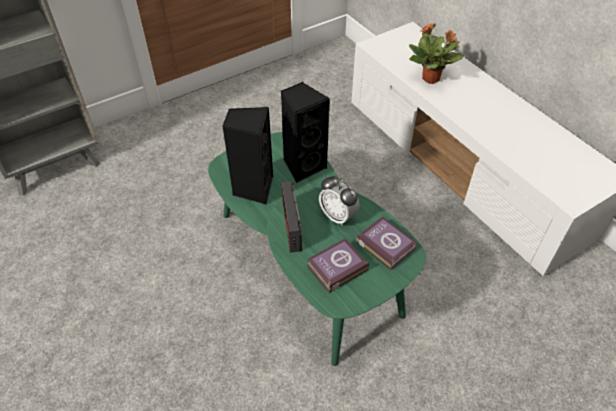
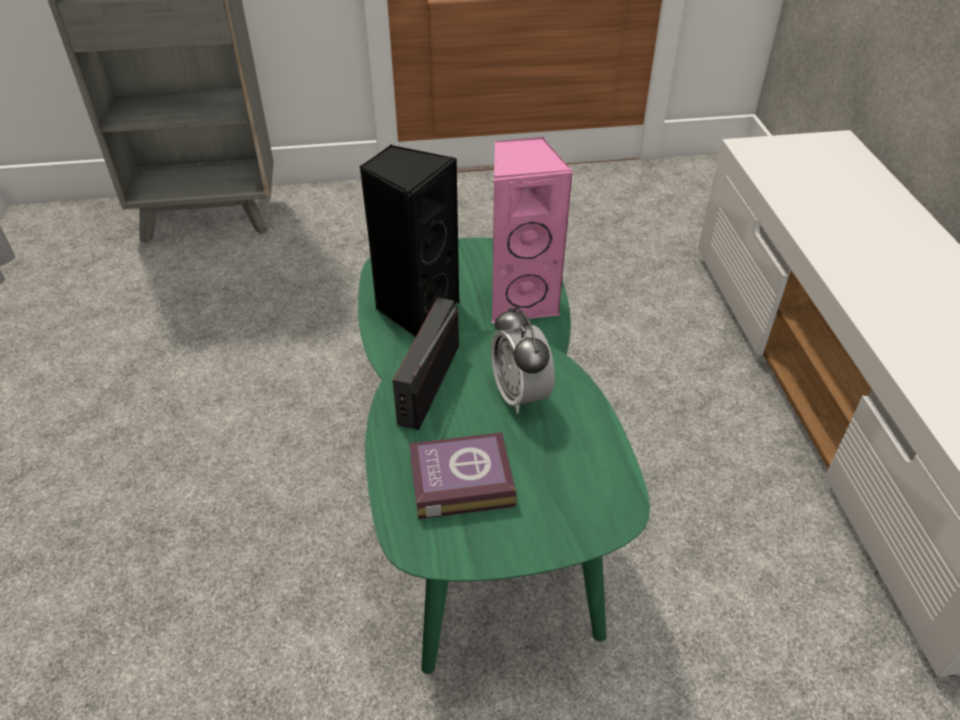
camera: 25 degrees right, 5 degrees down
(303, 166) = (521, 300): black speaker -> pink speaker
(385, 244) = (578, 473): book -> none
(431, 79) = (834, 224): potted plant -> none

